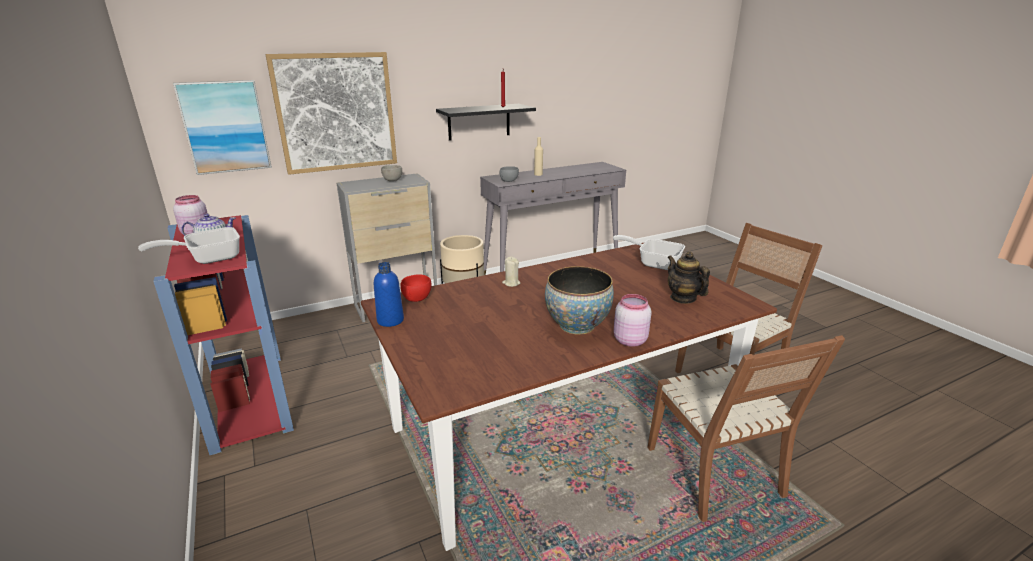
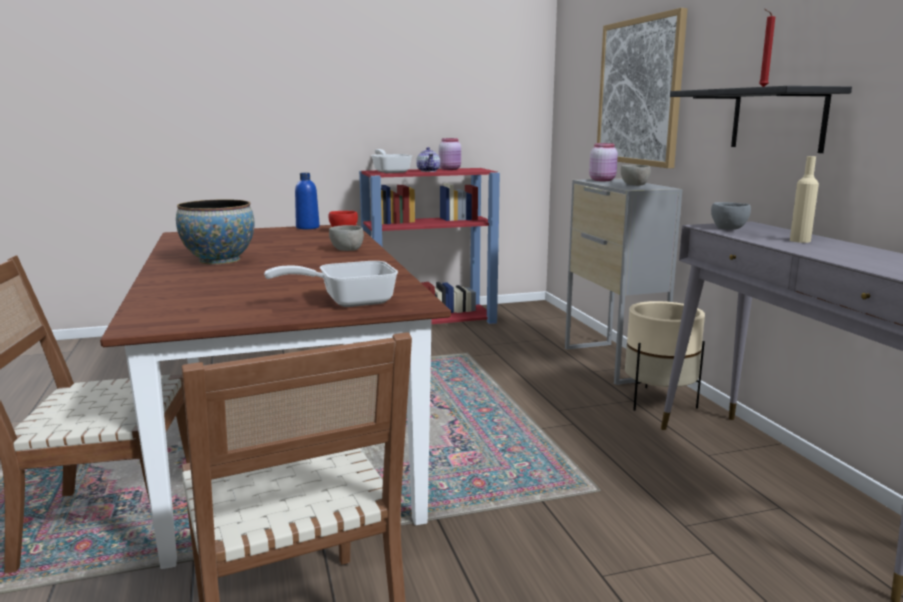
camera: 100 degrees right, 10 degrees down
(225, 127) = (580, 102): picture -> none
(511, 283) = (347, 250): beige candle -> grey bowl
(629, 340) = (162, 270): pink jar -> pink jar (602, 180)
(654, 263) = (348, 301): frying pan -> frying pan turned 150 degrees counterclockwise
(683, 298) = (213, 298): teapot -> none

